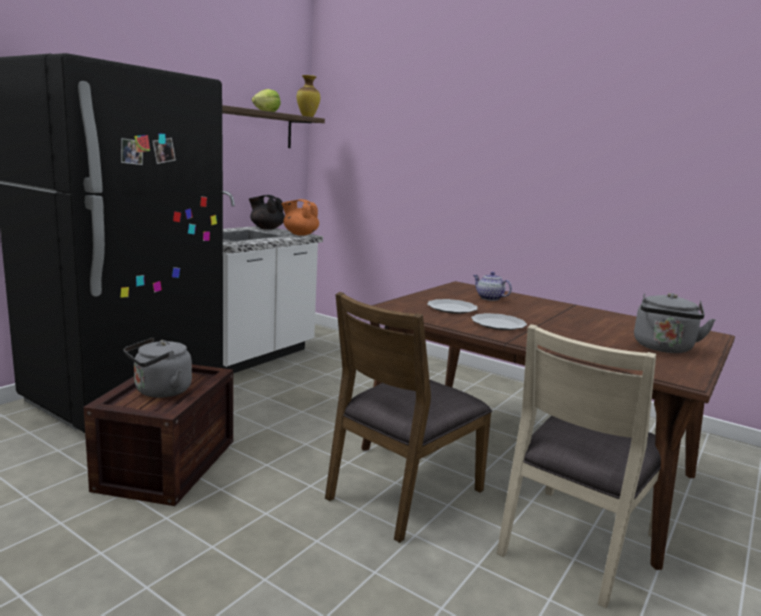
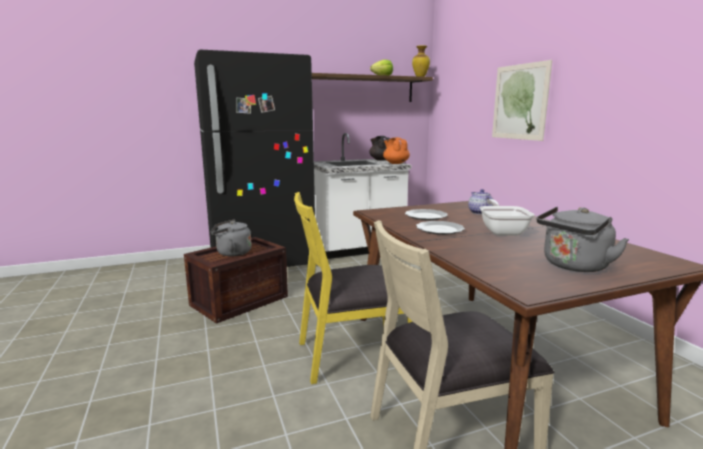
camera: 35 degrees right, 0 degrees up
(403, 493) = (353, 354): brown chair -> yellow chair
(458, 164) = (519, 102): none -> picture
(549, 319) = (502, 231): none -> frying pan

